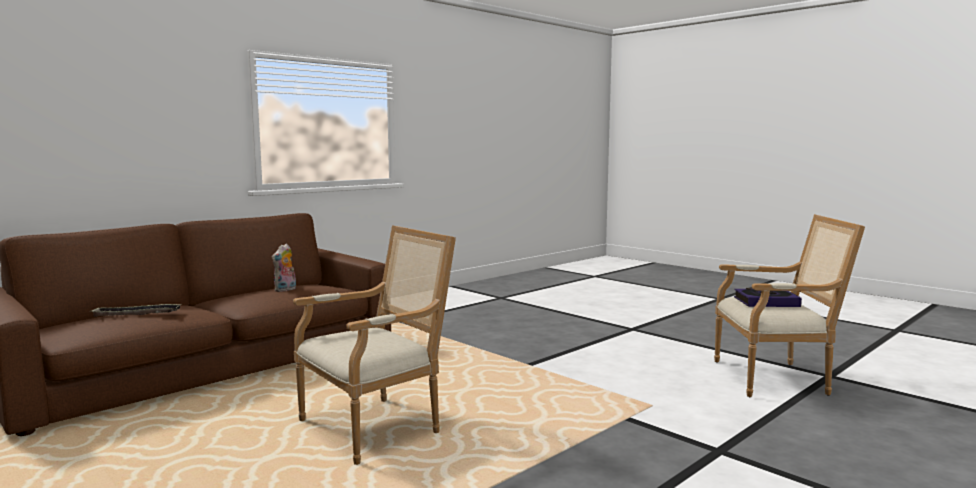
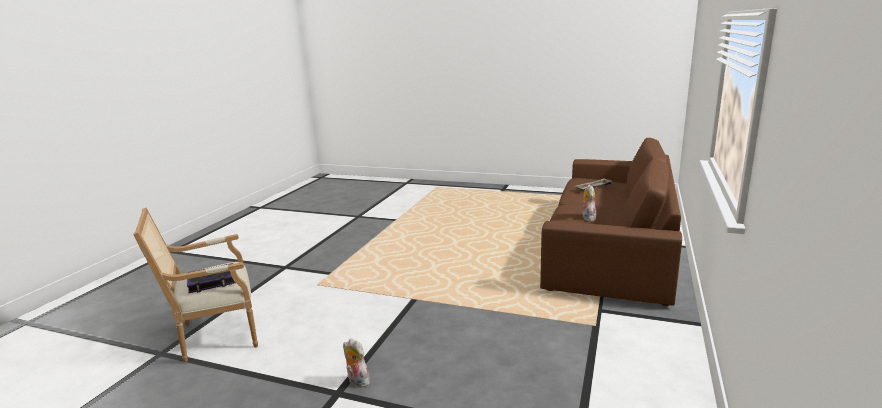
camera: 155 degrees right, 10 degrees up
(376, 426) = (451, 241): armchair -> none
(615, 330) = (356, 381): none -> plush toy

